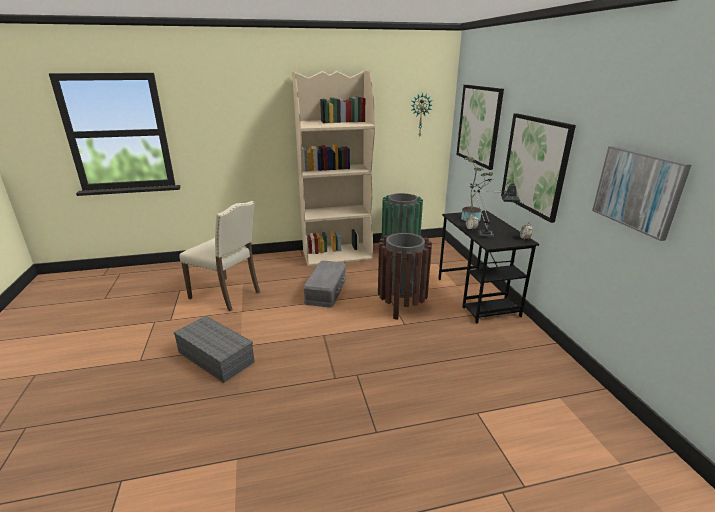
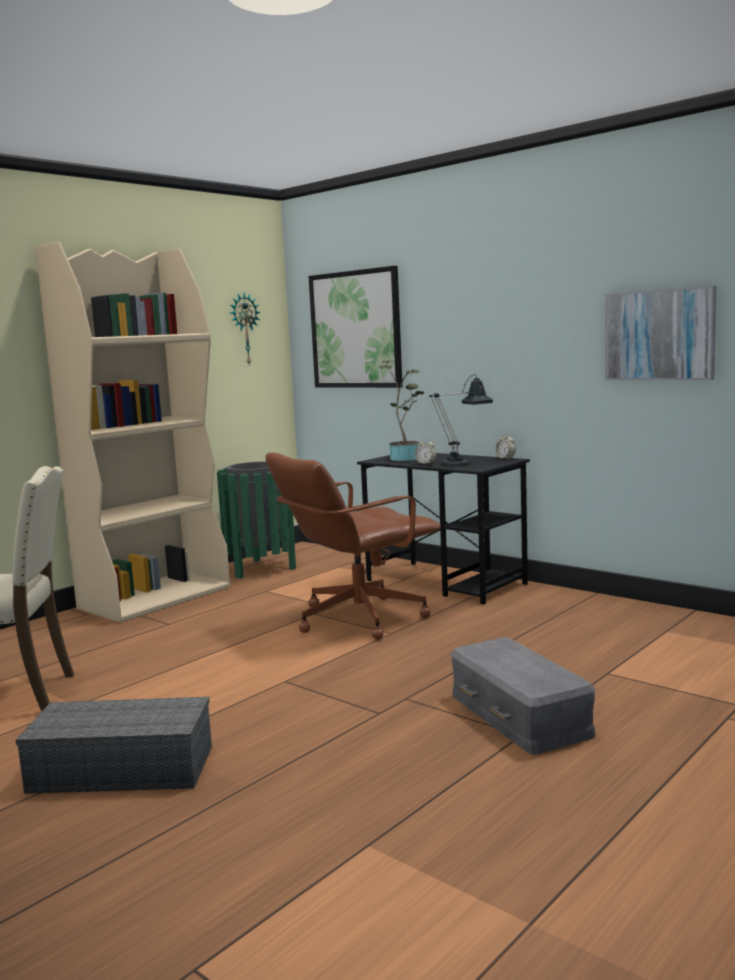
camera: 35 degrees left, 15 degrees down
(326, 291) = (206, 638): grey storage box -> grey storage box (520, 714)
(401, 306) = (358, 618): brown trash can -> brown office chair
(535, 165) = (487, 354): picture -> none

